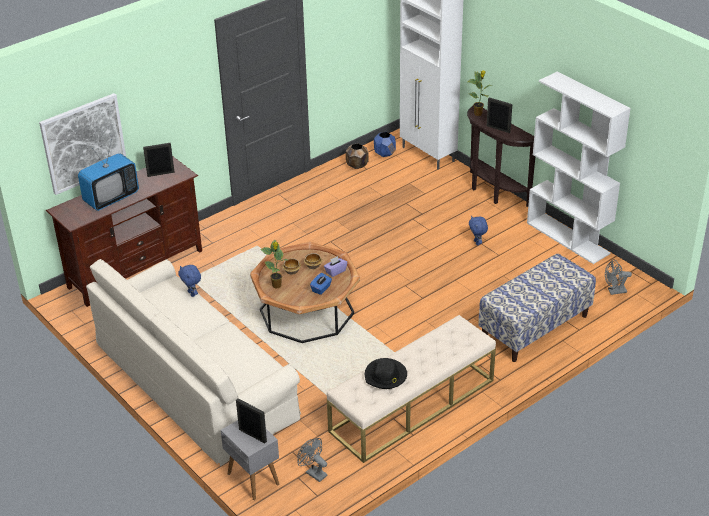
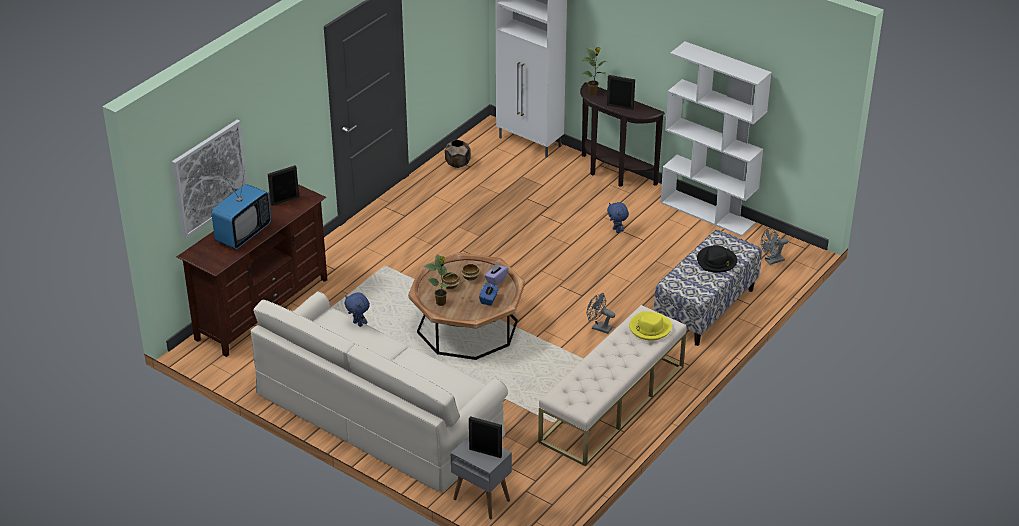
camera: 15 degrees left, 0 degrees up
(313, 473) = (539, 484): grey fan -> grey fan (598, 327)
(385, 153) = (483, 147): blue planter -> none
(385, 376) = (592, 375): black hat -> black hat (716, 261)
(458, 338) = (649, 328): none -> yellow hat

